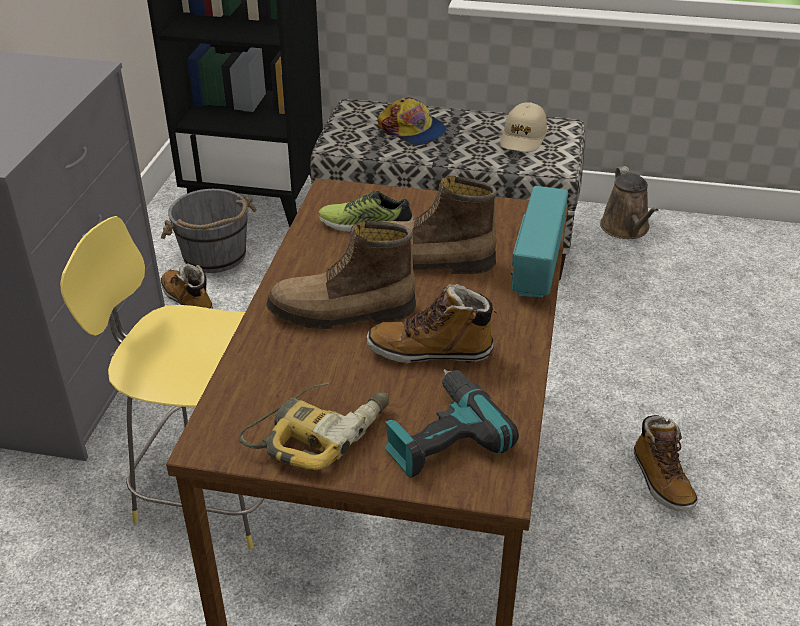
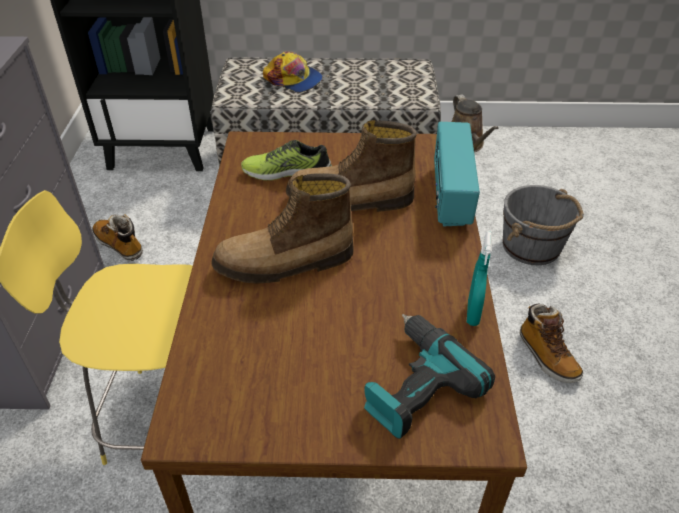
camera: 10 degrees left, 5 degrees up
(215, 256) = (136, 202): grey bucket -> grey bucket (532, 247)
(320, 431) = (294, 397): power drill -> none
(431, 351) = (379, 293): boot -> none
(522, 380) = (473, 313): none -> turquoise spray bottle
(523, 137) = (386, 78): beige cap -> none

